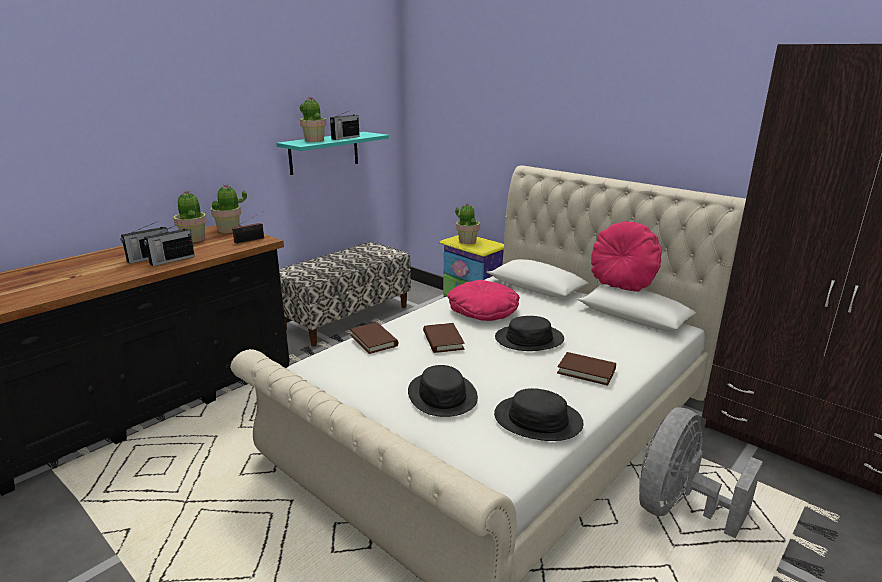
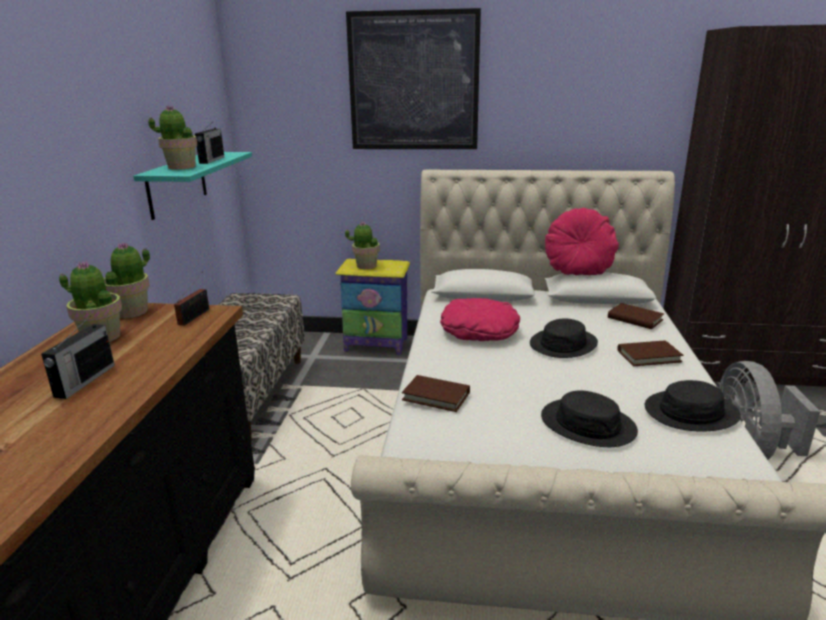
camera: 35 degrees left, 0 degrees up
(171, 260) = (132, 373): radio -> none
(443, 340) = (499, 371): brown book -> brown book (635, 319)
(524, 86) = (413, 82): none -> picture

